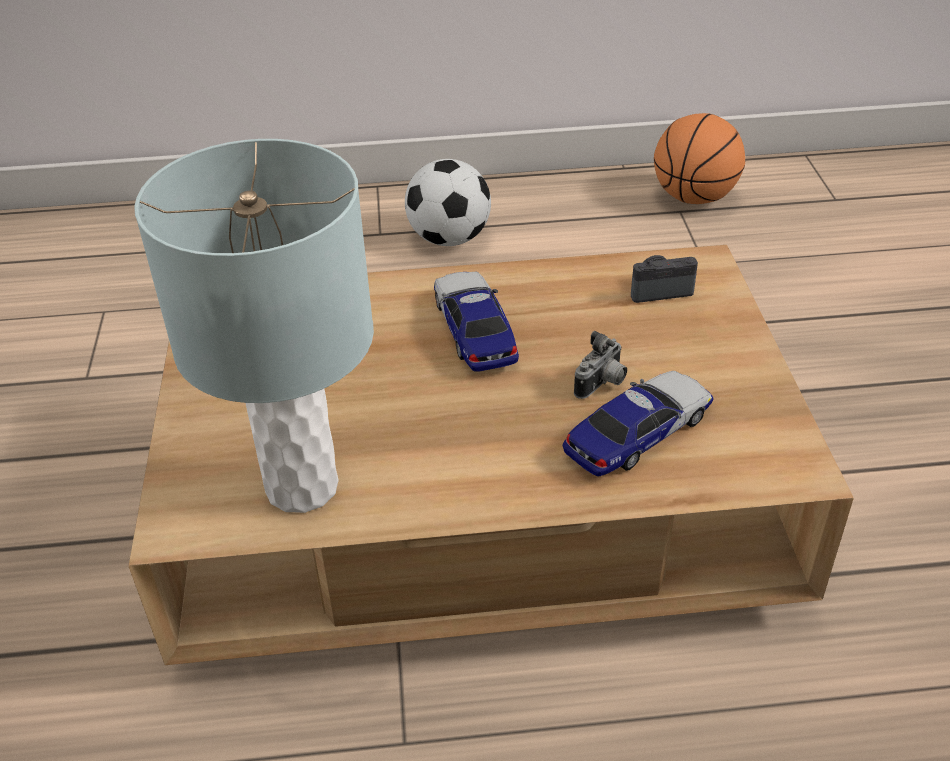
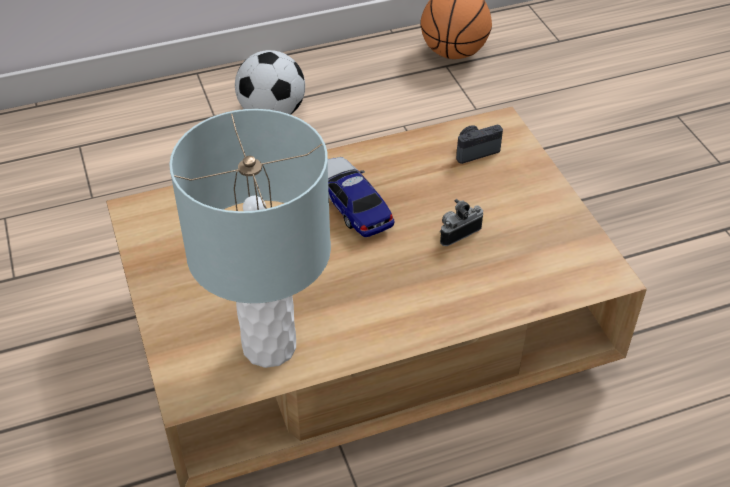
camera: 15 degrees left, 5 degrees up
(602, 384) = (457, 232): camera -> camera turned 150 degrees counterclockwise
(639, 433) = (493, 265): toy car -> none

